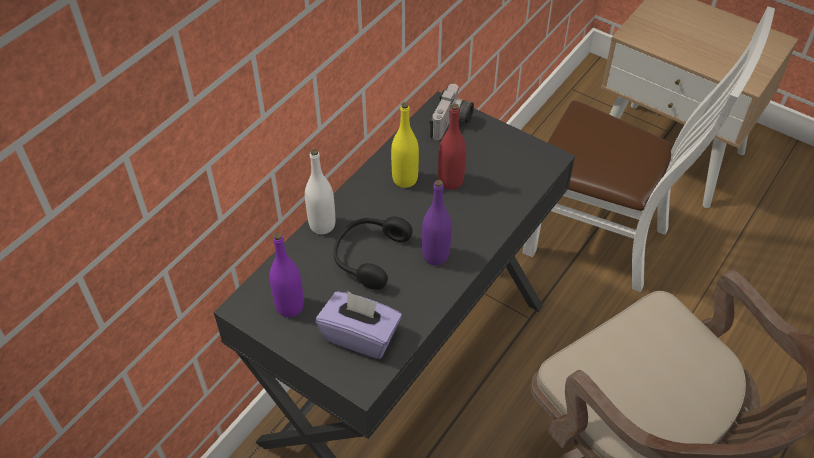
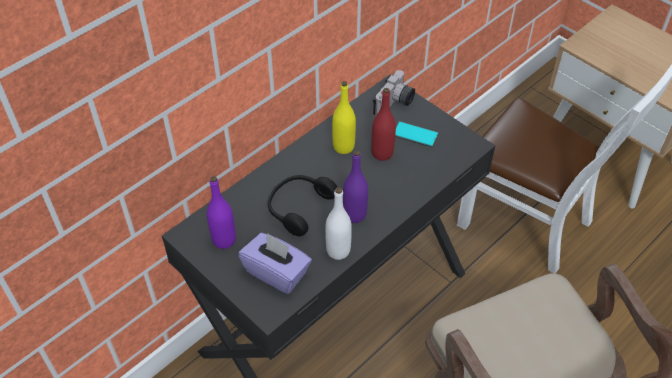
camera: 10 degrees right, 0 degrees up
(322, 225) = (265, 176): white bottle -> white bottle (338, 250)
(483, 155) = (415, 135): none -> phone

